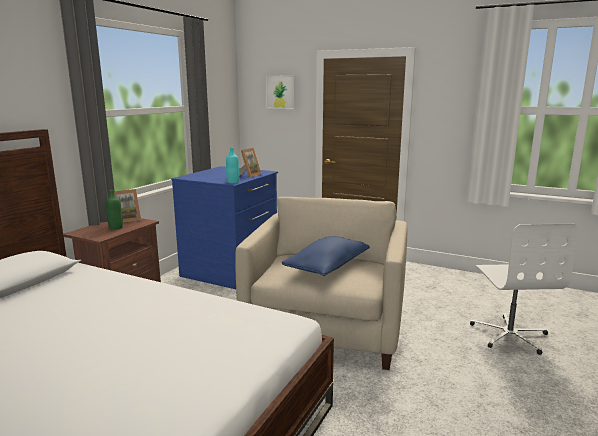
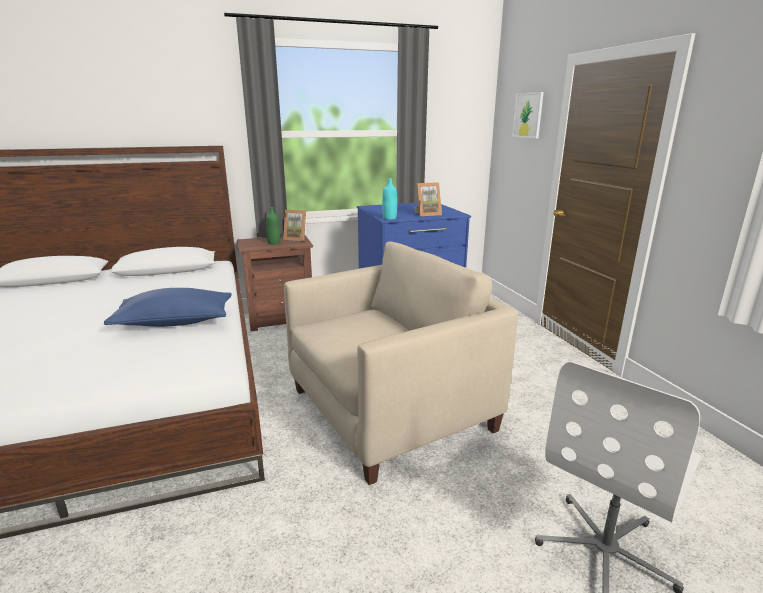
camera: 45 degrees right, 5 degrees up
(327, 267) = (371, 335): blue pillow -> blue pillow (175, 322)

